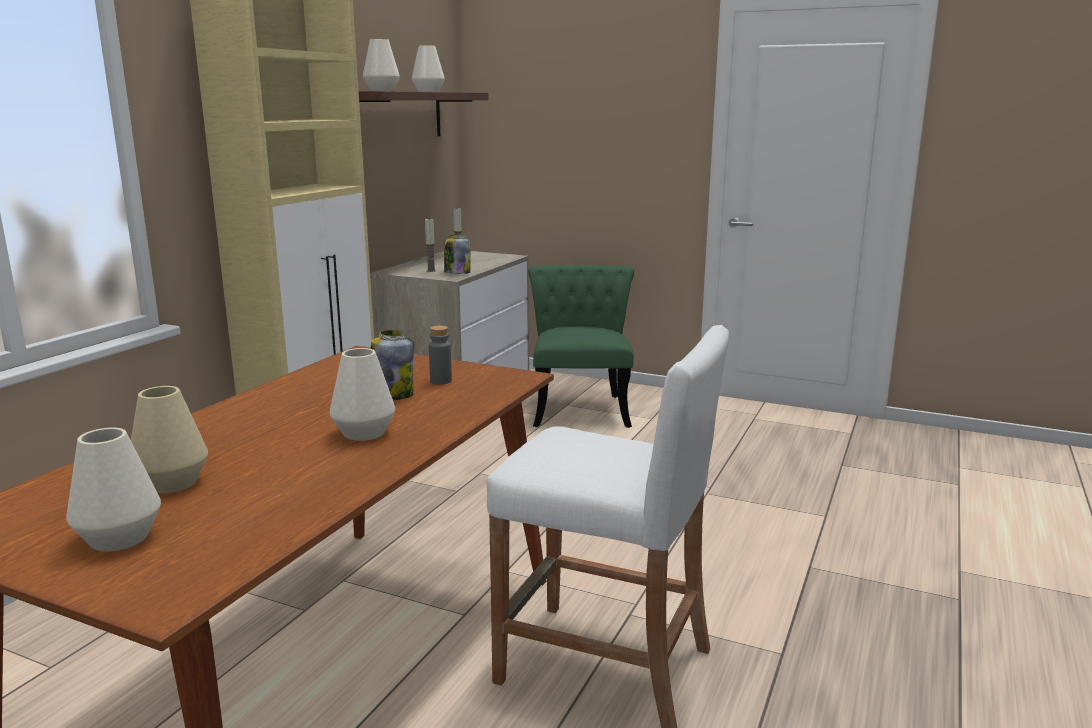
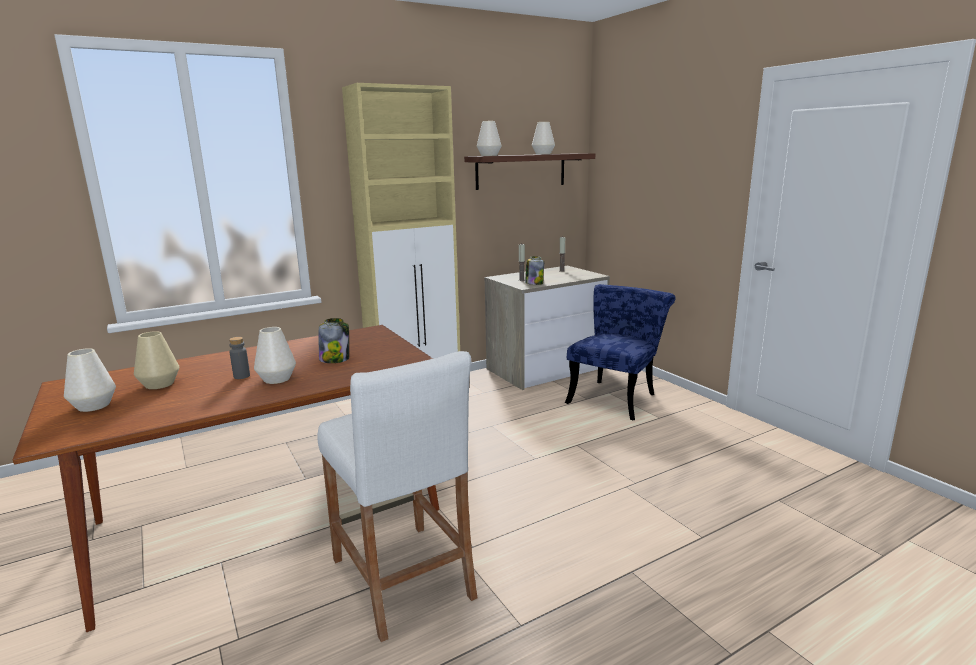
camera: 35 degrees right, 0 degrees up
(441, 381) = (374, 356): grey bottle -> grey bottle (241, 376)
(580, 407) = (616, 397): green chair -> blue chair

